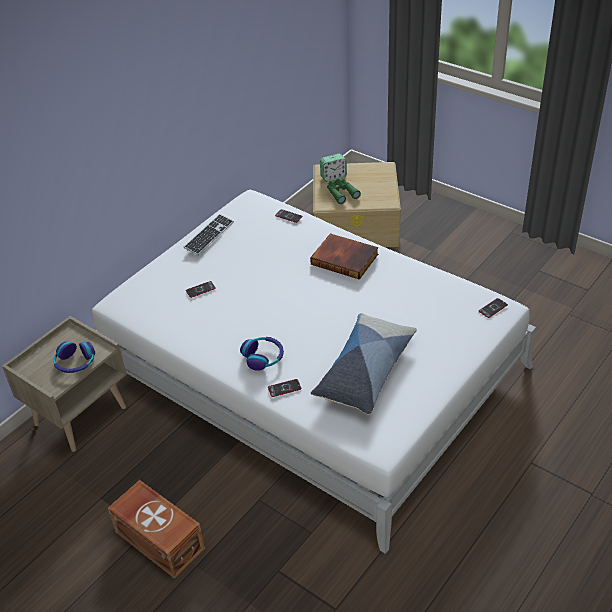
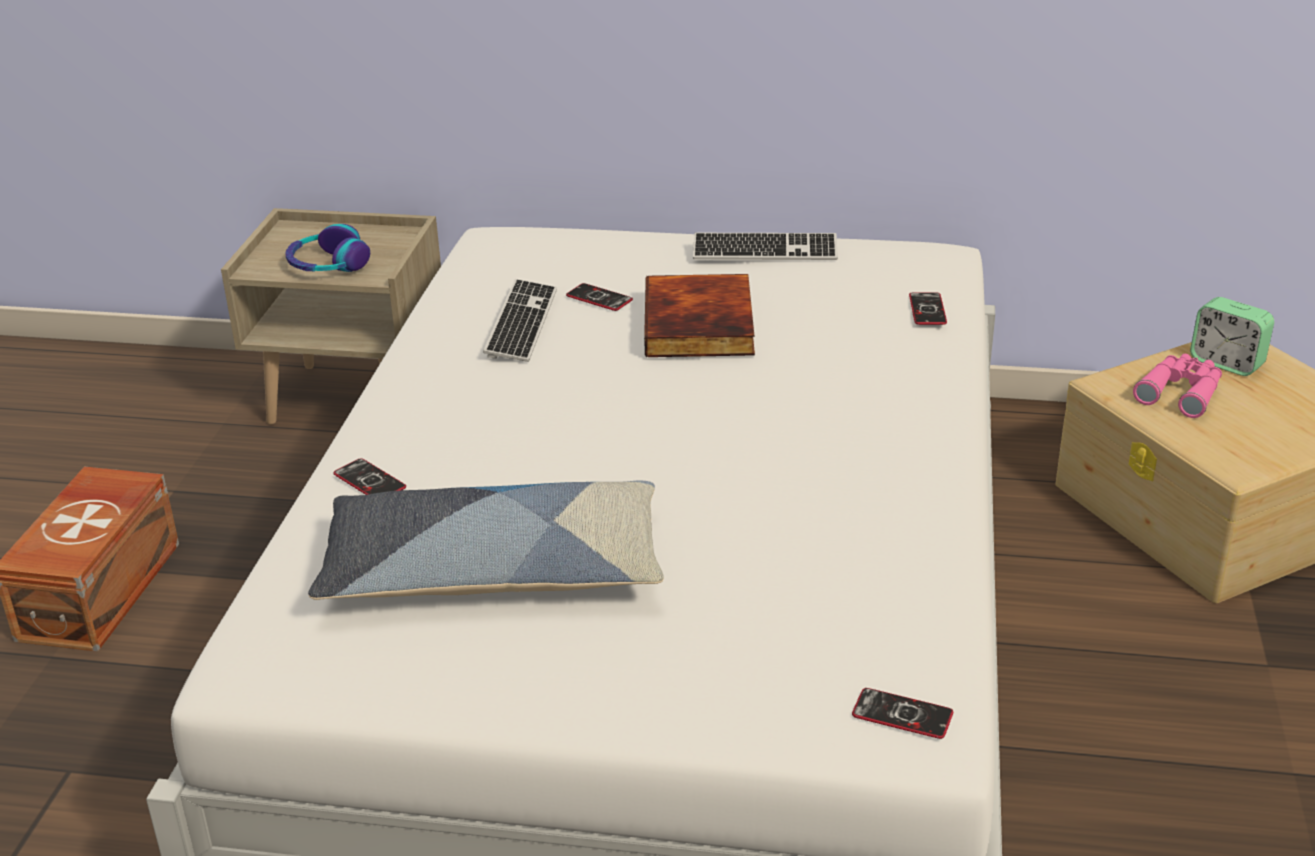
camera: 60 degrees right, 10 degrees down
(201, 316) = (522, 323): none -> keyboard
(263, 357) = (448, 426): headphones -> none
(341, 193) = (1181, 392): green binoculars -> pink binoculars
(345, 258) = (866, 425): book -> book (702, 324)

